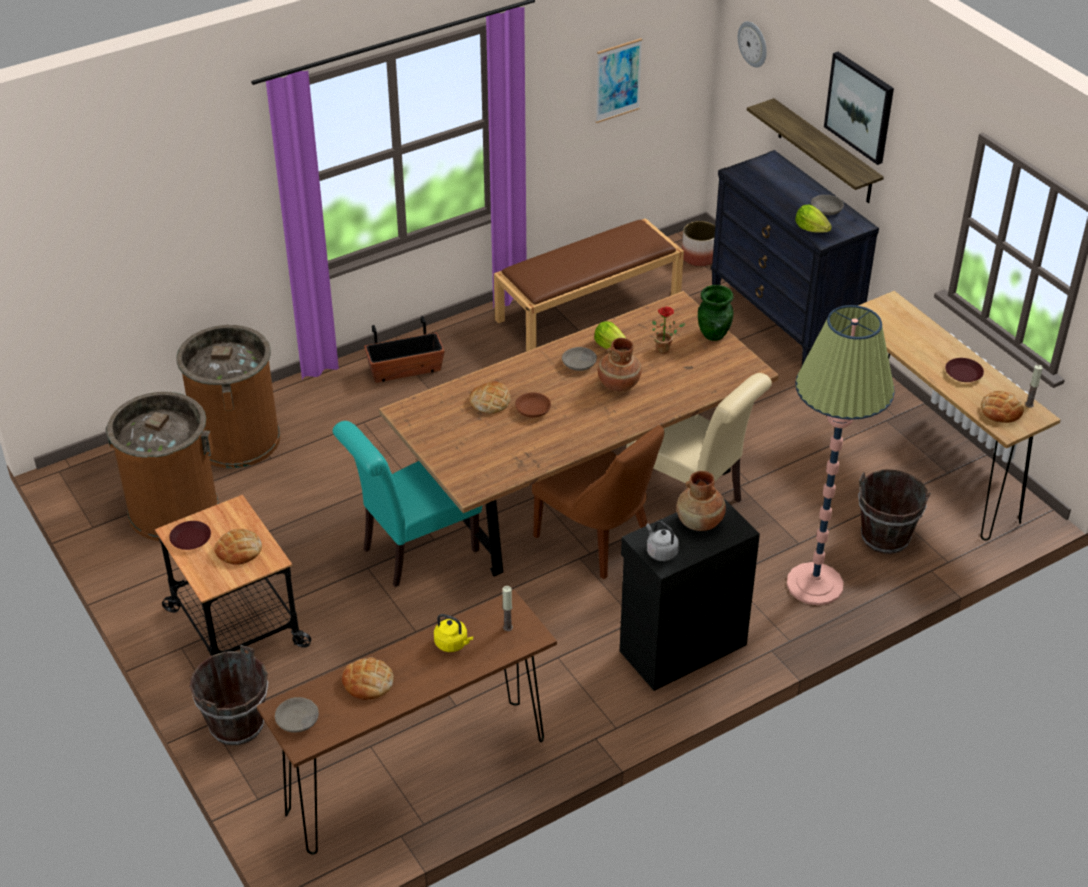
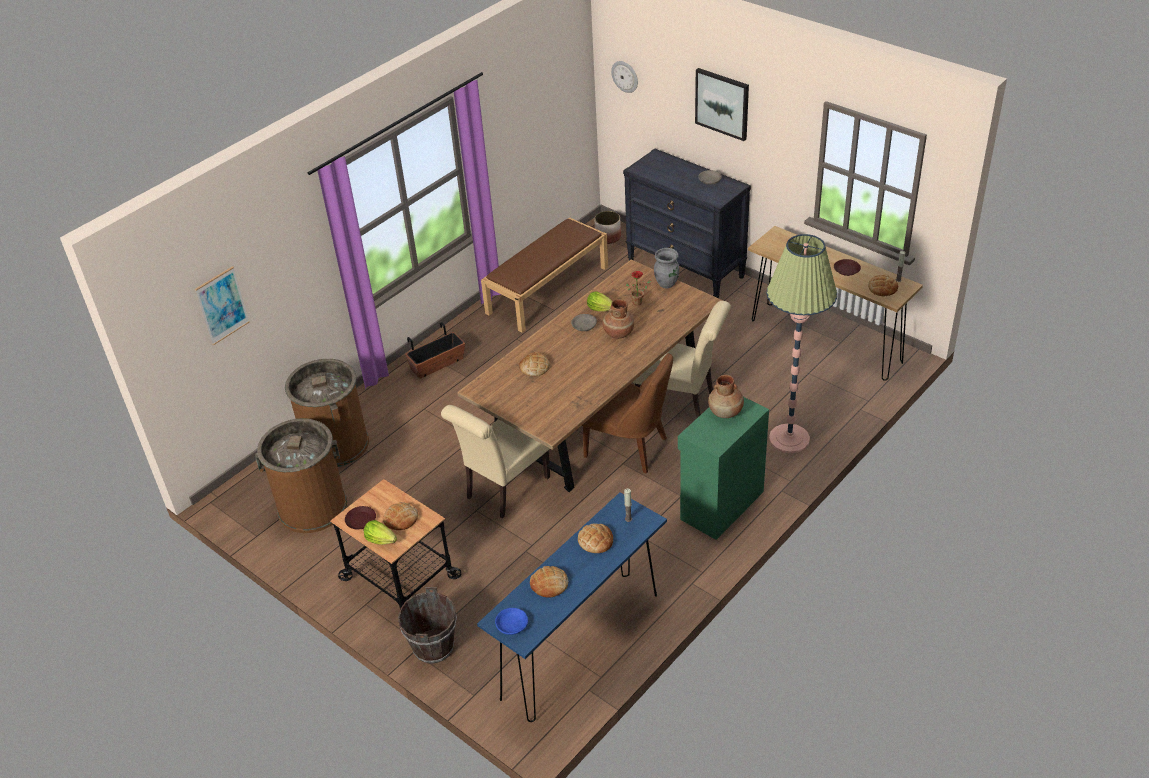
camera: 15 degrees left, 0 degrees up
(298, 721) = (512, 625): grey bowl -> blue bowl
(413, 551) = (504, 490): turquoise chair -> beige chair
(417, 776) = (581, 645): brown console table -> blue console table
(453, 643) = (595, 541): yellow kettle -> bread
(533, 410) = (568, 366): brown bowl -> none
(618, 80) = (537, 121): picture -> picture (222, 305)
(660, 552) = (709, 439): grey kettle -> none
(681, 647) = (720, 505): black cabinet -> green cabinet
(714, 334) = (667, 284): green vase -> grey vase
(811, 229) = (706, 196): lettuce -> lettuce (380, 540)
(825, 152) = (697, 141): shelf -> none
(885, 537) = (820, 395): brown bucket -> none

